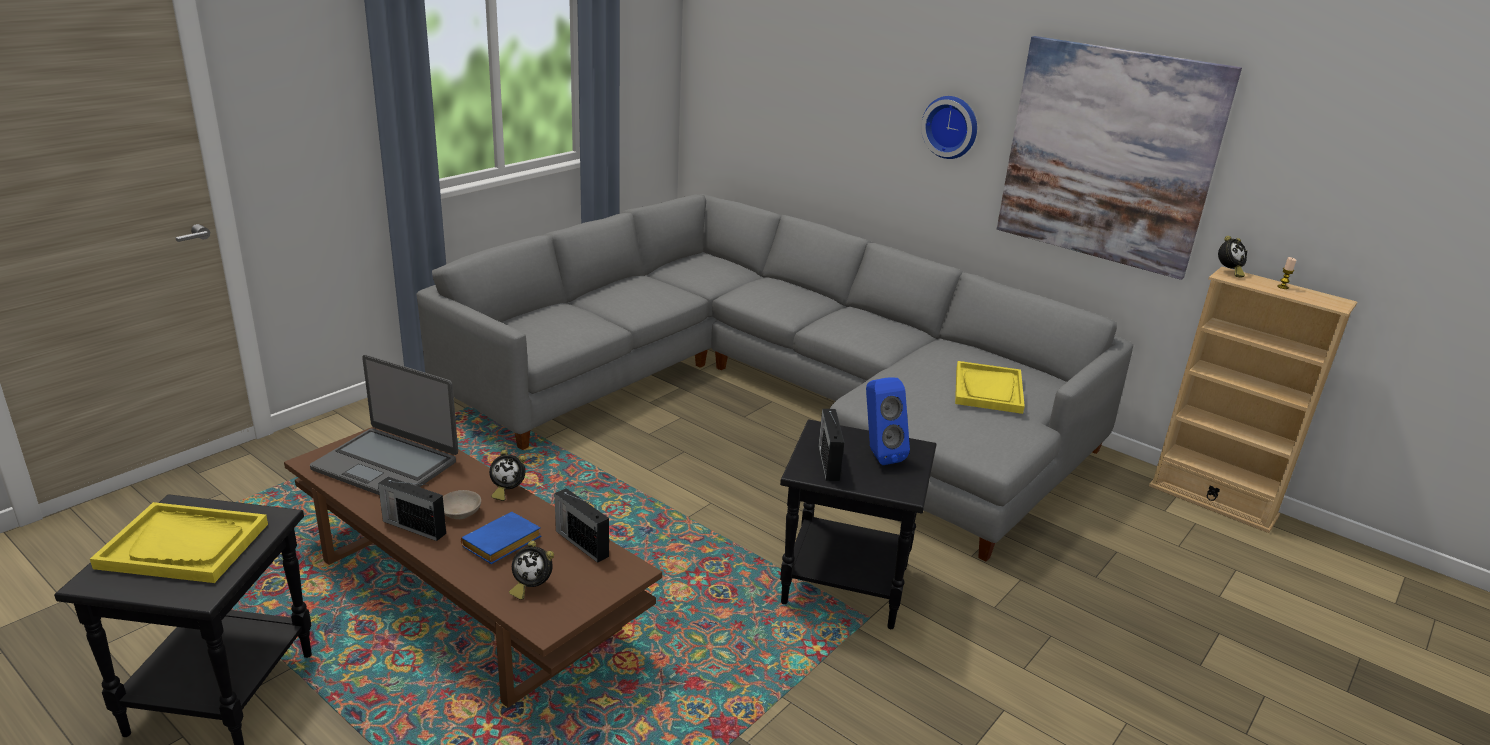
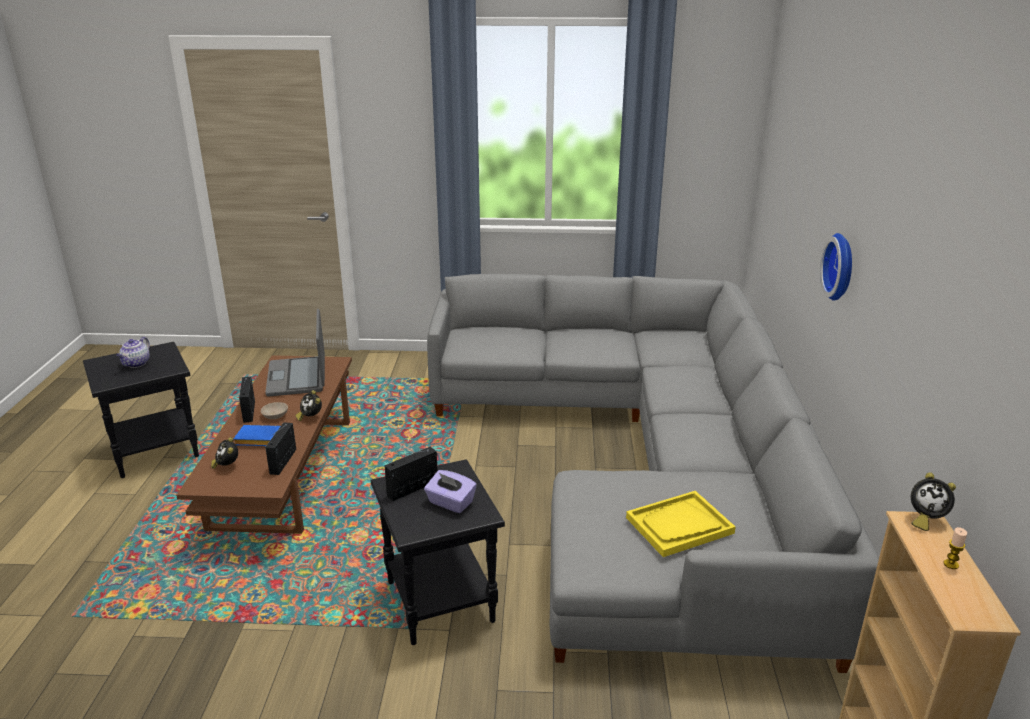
camera: 55 degrees right, 0 degrees up
(184, 545) = (136, 364): yellow tray -> teapot
(878, 454) = (450, 503): blue speaker -> purple tissue box
(1108, 155) = (907, 337): picture -> none

